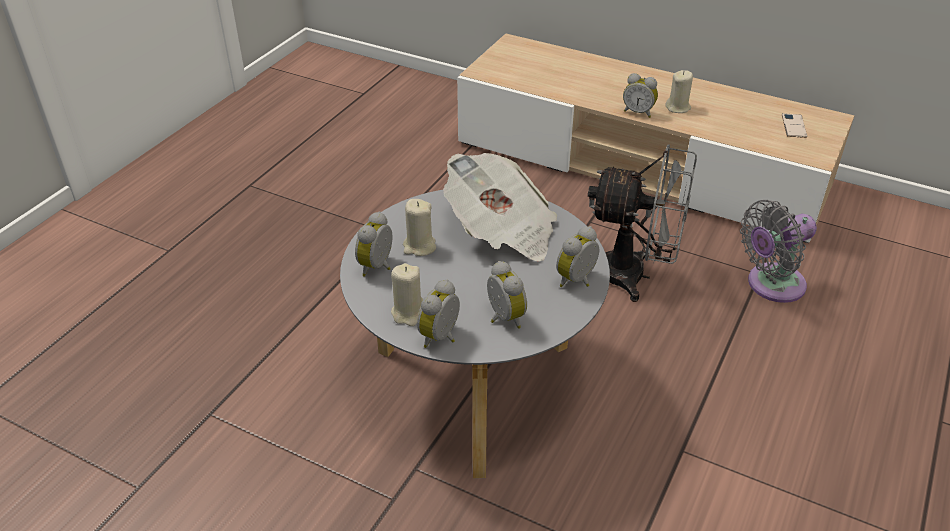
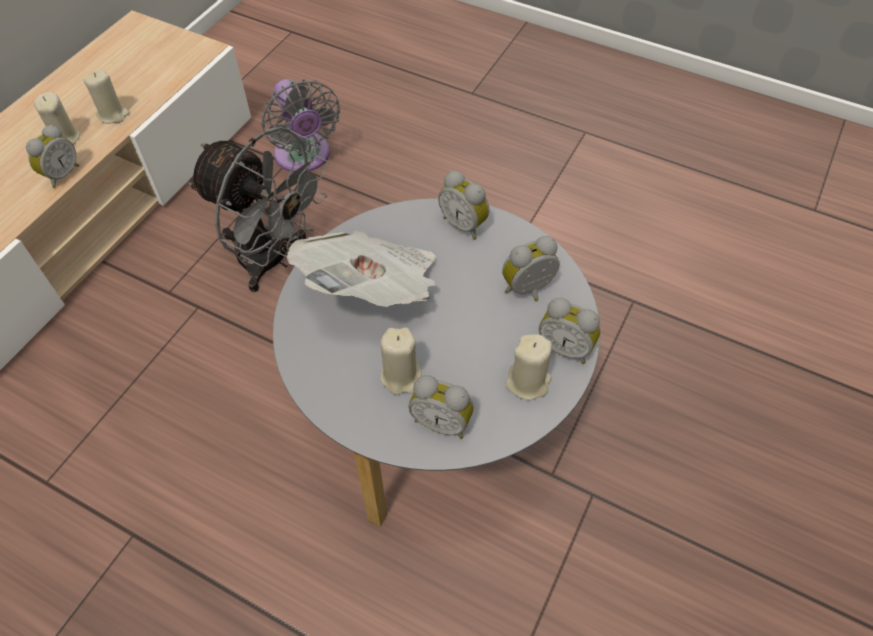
camera: 90 degrees left, 15 degrees up
(634, 275) = (274, 260): grey fan -> grey fan turned 105 degrees clockwise
(712, 124) = (113, 115): none -> beige candle
(794, 126) = (138, 54): phone -> none

